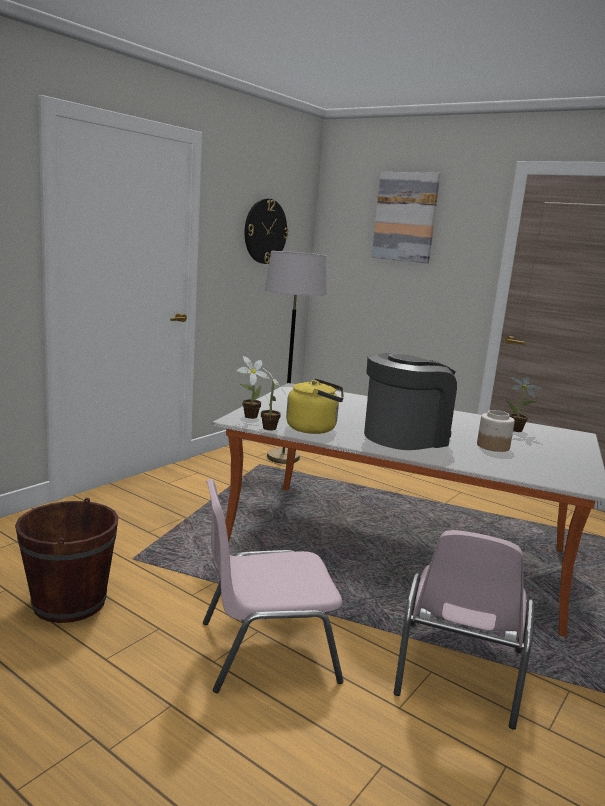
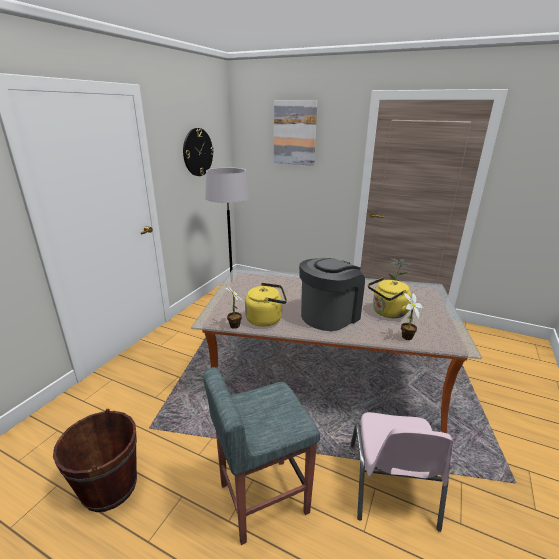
camera: 10 degrees left, 10 degrees up
(248, 416) = (216, 314): potted plant -> potted plant (405, 337)
(265, 650) = (262, 498): pink chair -> grey stool
(492, 446) = (387, 313): jar -> yellow kettle

